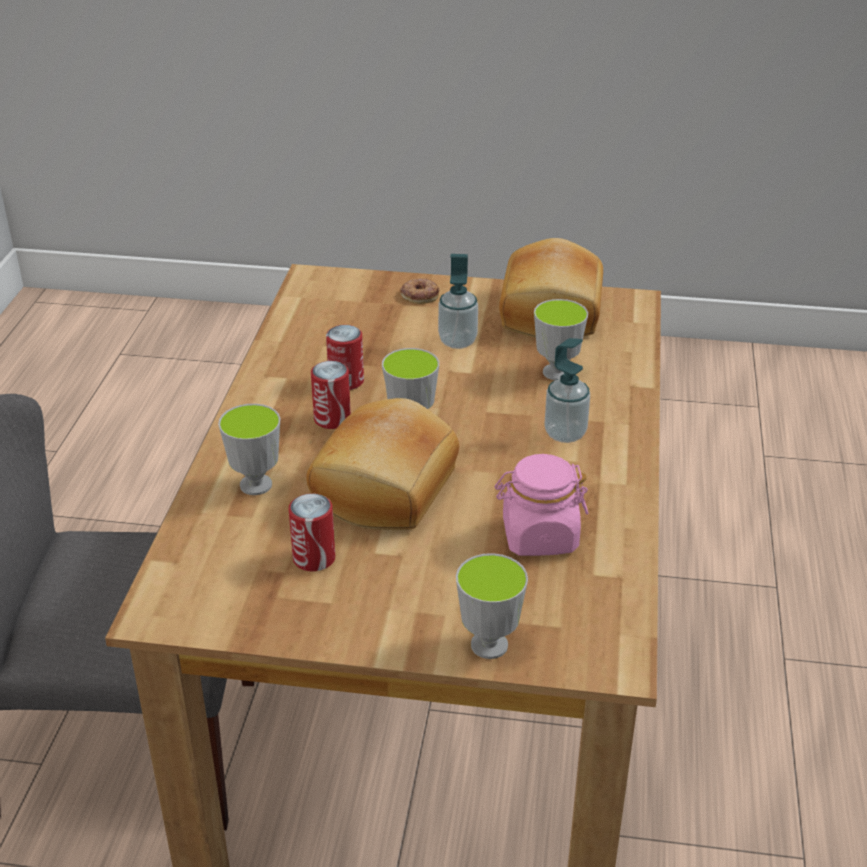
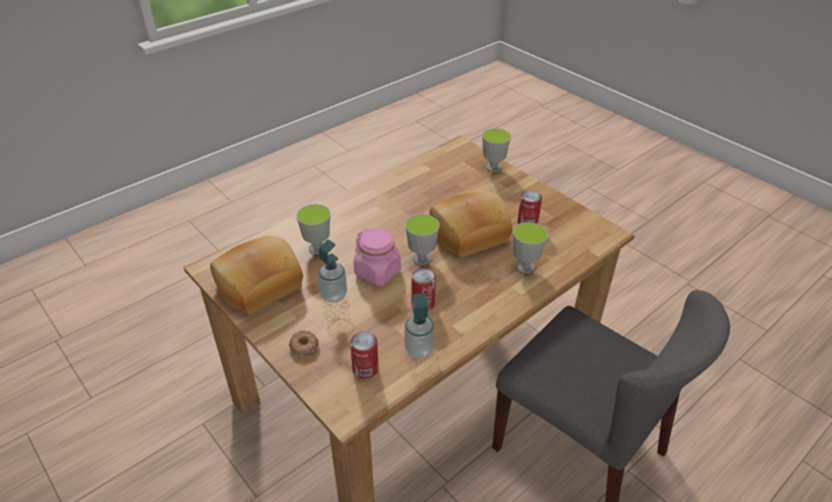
camera: 140 degrees left, 5 degrees up
(332, 419) = (455, 283): can -> can (365, 368)
(539, 536) = (432, 188): pink jar -> pink jar (378, 272)
(565, 434) = (362, 218): soap dispenser -> soap dispenser (419, 349)

